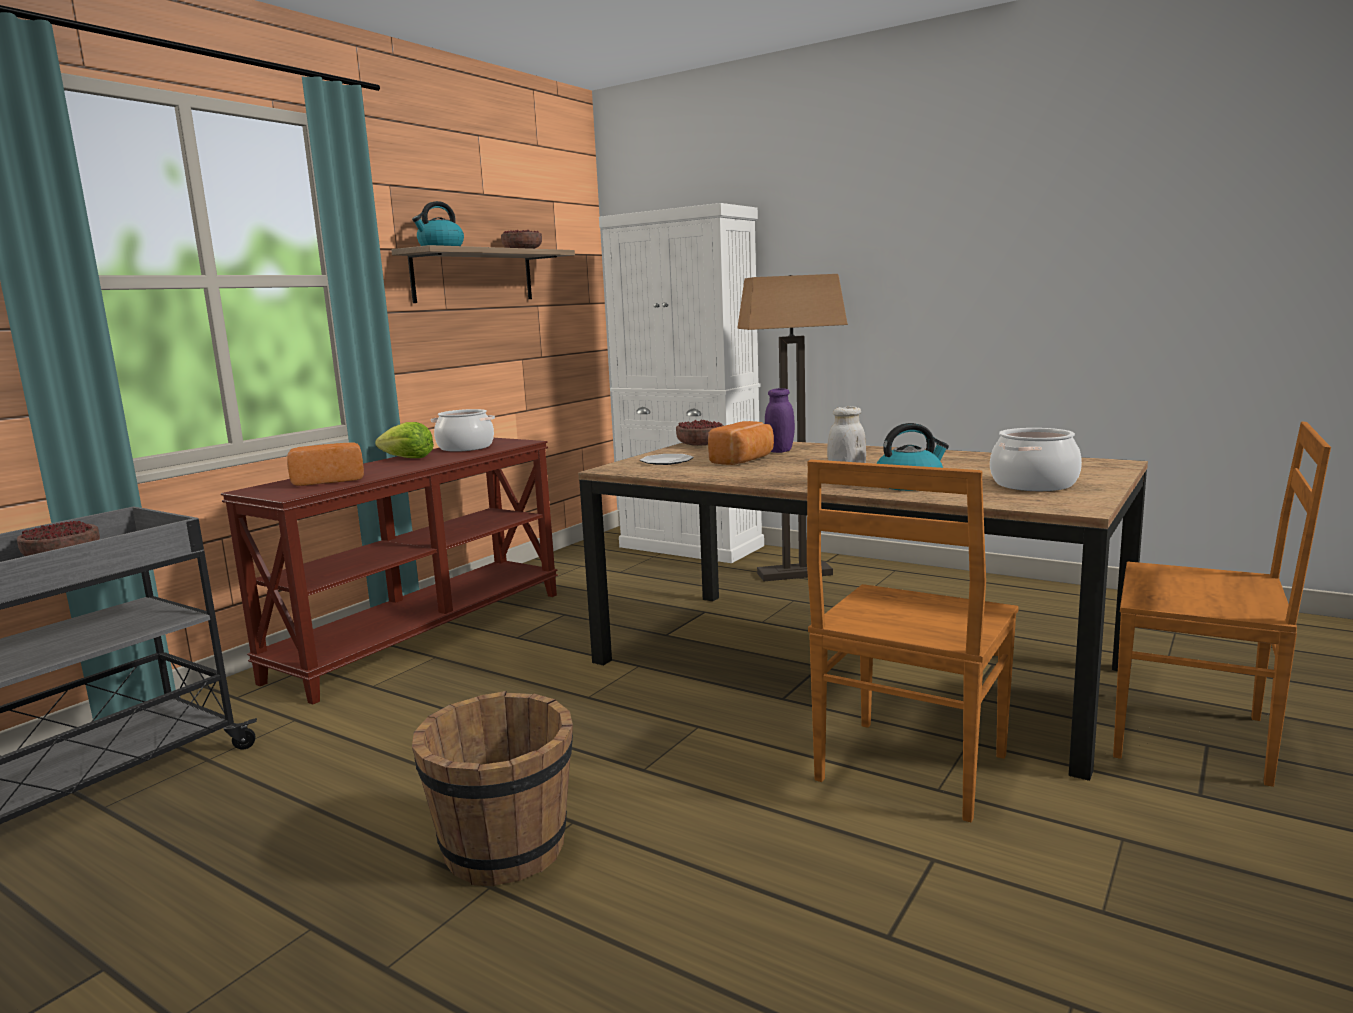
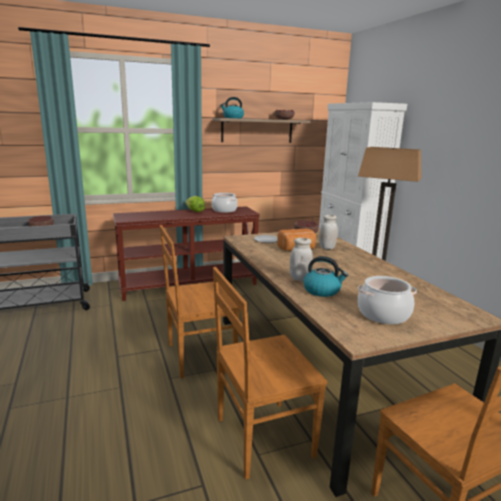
camera: 35 degrees right, 5 degrees up
(328, 480) = (148, 216): bread -> none
(505, 850) = (89, 386): brown bucket -> none
(636, 721) = (198, 356): none -> brown chair
(780, 451) = (327, 248): purple jar -> white jar

